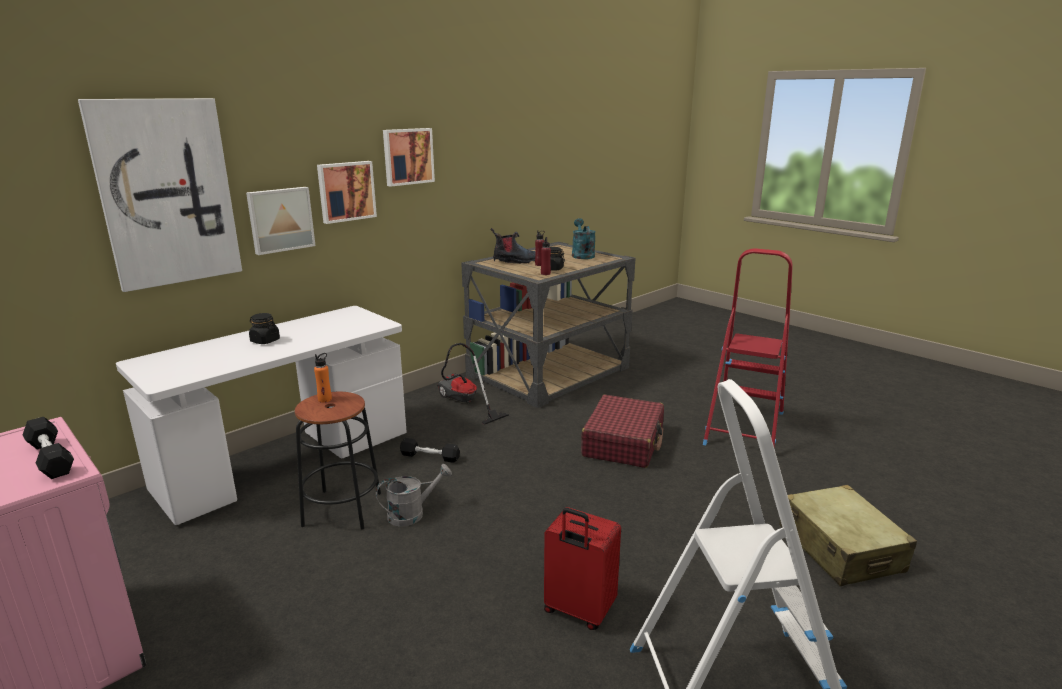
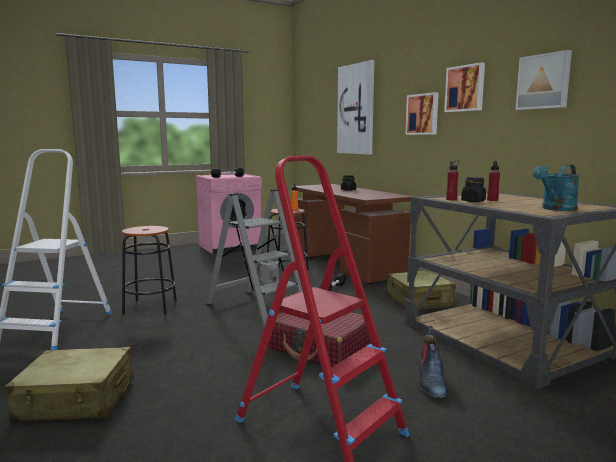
camera: 105 degrees right, 10 degrees down
(280, 219) = (390, 129): picture -> picture (544, 81)
(287, 461) = (346, 264): white desk -> brown desk
(464, 403) = (419, 301): vacuum cleaner -> beige suitcase
(516, 261) = (506, 197): boot -> boot (431, 382)
(534, 502) = (256, 308): none -> grey step ladder
(578, 611) = (150, 307): red suitcase -> black stool
(582, 255) = (556, 209): turquoise watering can -> turquoise watering can turned 135 degrees clockwise

